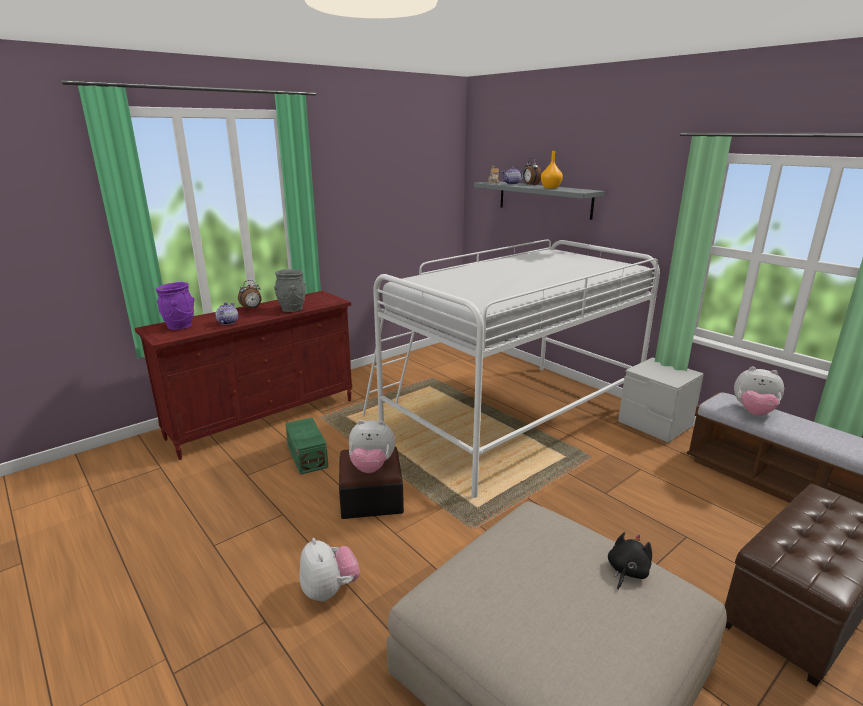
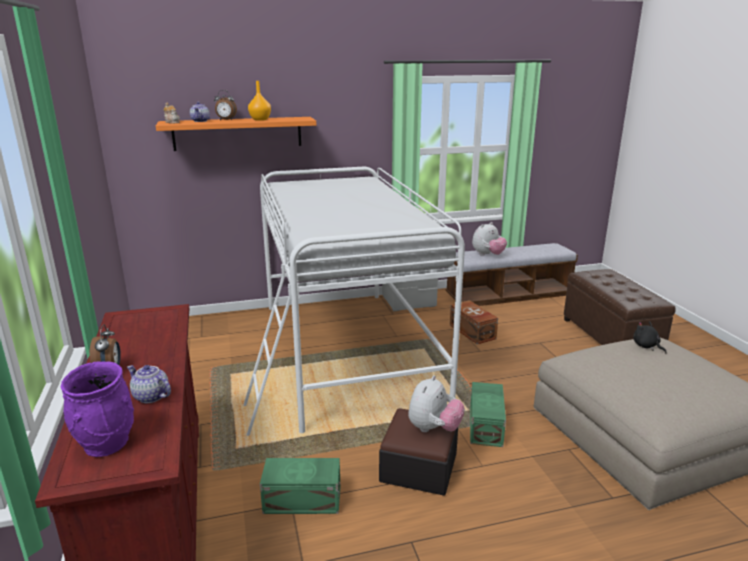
camera: 65 degrees left, 0 degrees up
(292, 309) = (161, 342): grey vase -> none
(329, 590) = (549, 526): plush toy -> none
(461, 524) = (486, 425): none -> green storage box
(544, 199) = (238, 133): grey shelf -> orange shelf
(641, 479) = (472, 332): none -> brown storage box

